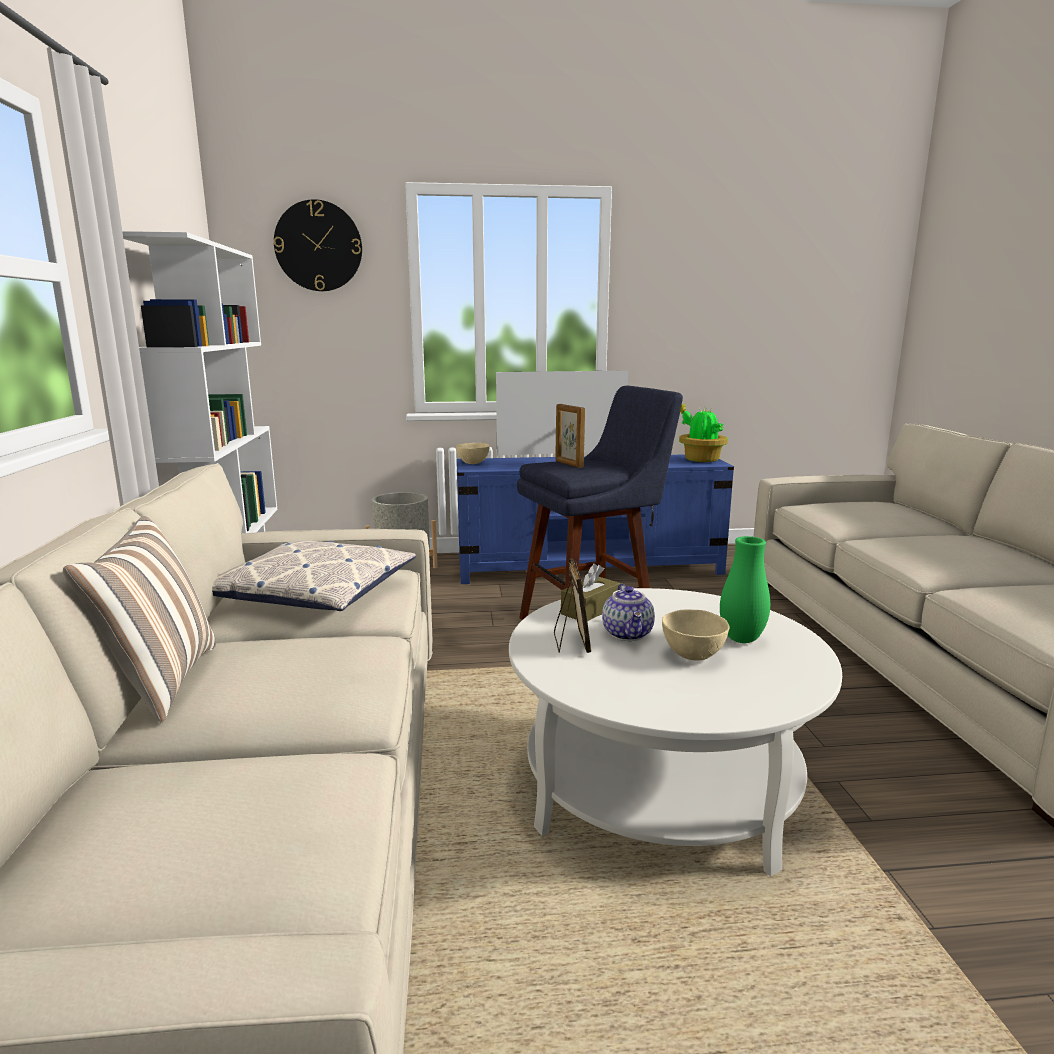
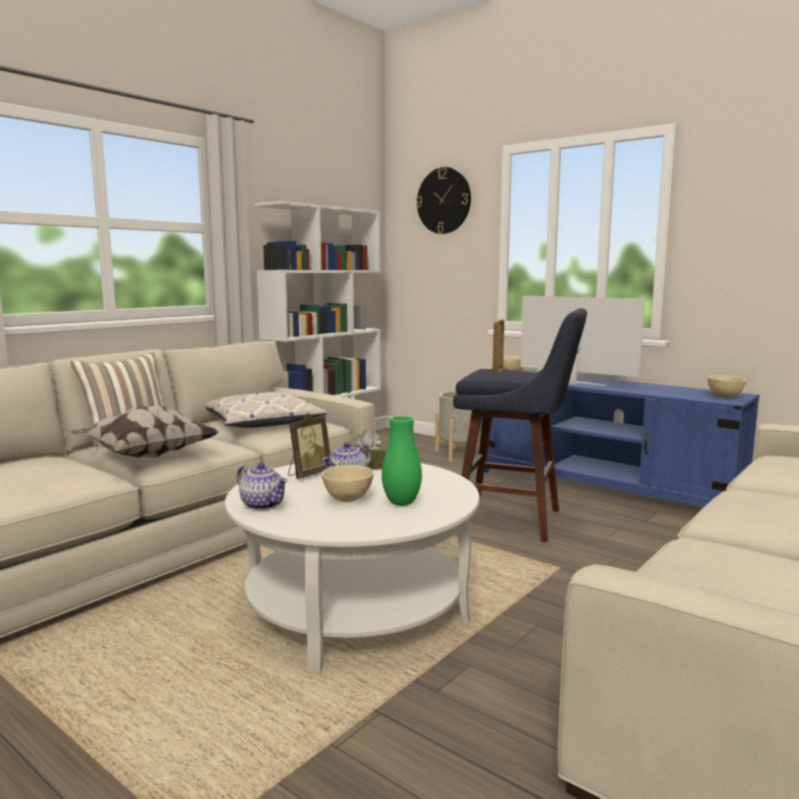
camera: 45 degrees right, 5 degrees down
(311, 701) = (146, 456): none -> pillow
(650, 700) = (264, 505): none -> teapot
(700, 459) = (724, 396): potted plant -> beige bowl

